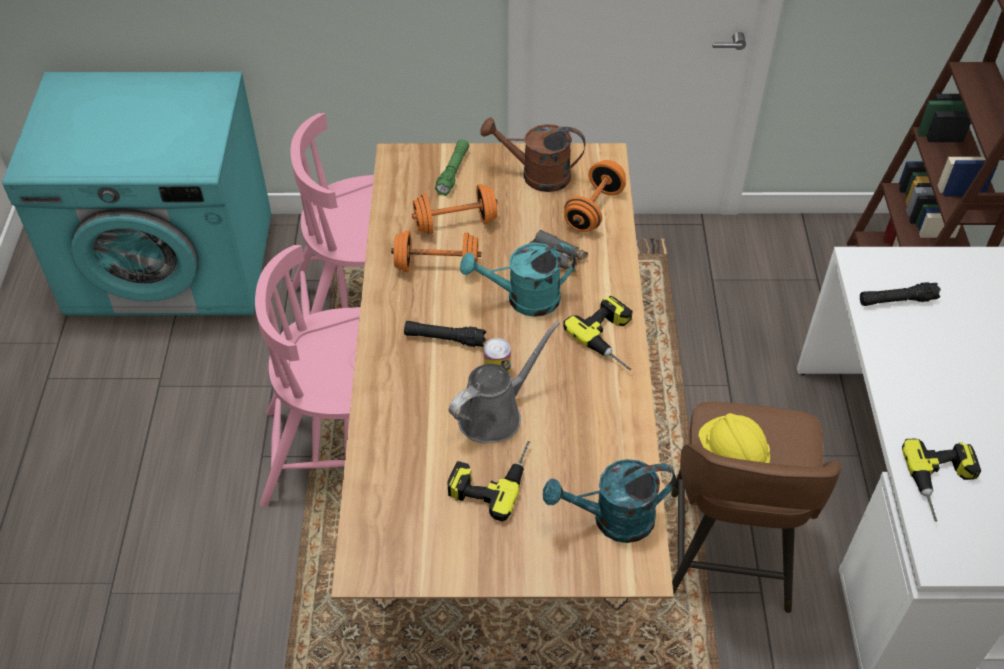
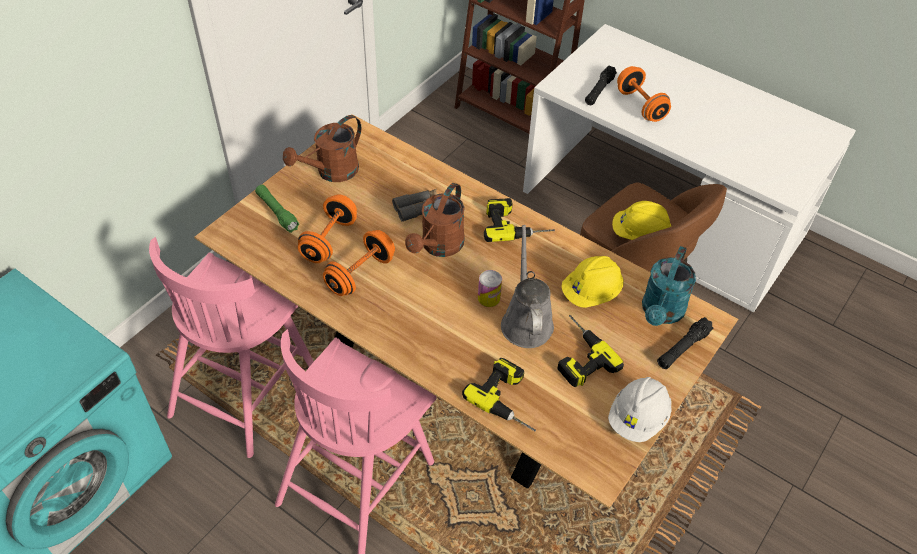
camera: 55 degrees left, 0 degrees up
(444, 339) = (433, 309): black flashlight -> black flashlight (683, 348)
(454, 568) = (638, 418): none -> white hard hat
(523, 299) = (439, 247): turquoise watering can -> brown watering can
(581, 447) = (591, 293): none -> yellow hard hat
(594, 210) = (395, 165): orange dumbbell -> orange dumbbell (640, 105)
(944, 484) = (740, 158): power drill -> power drill (510, 399)

